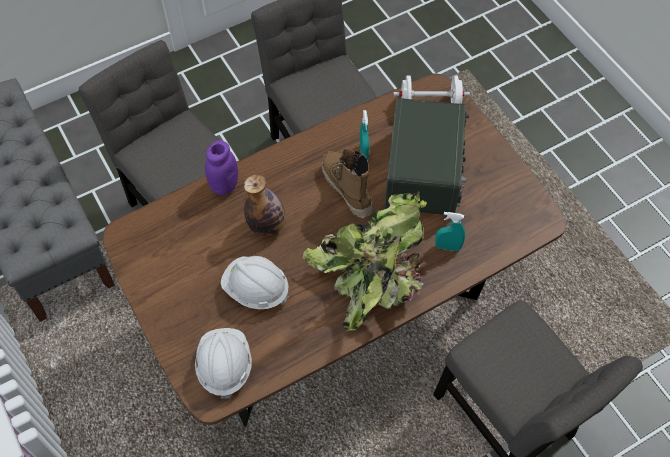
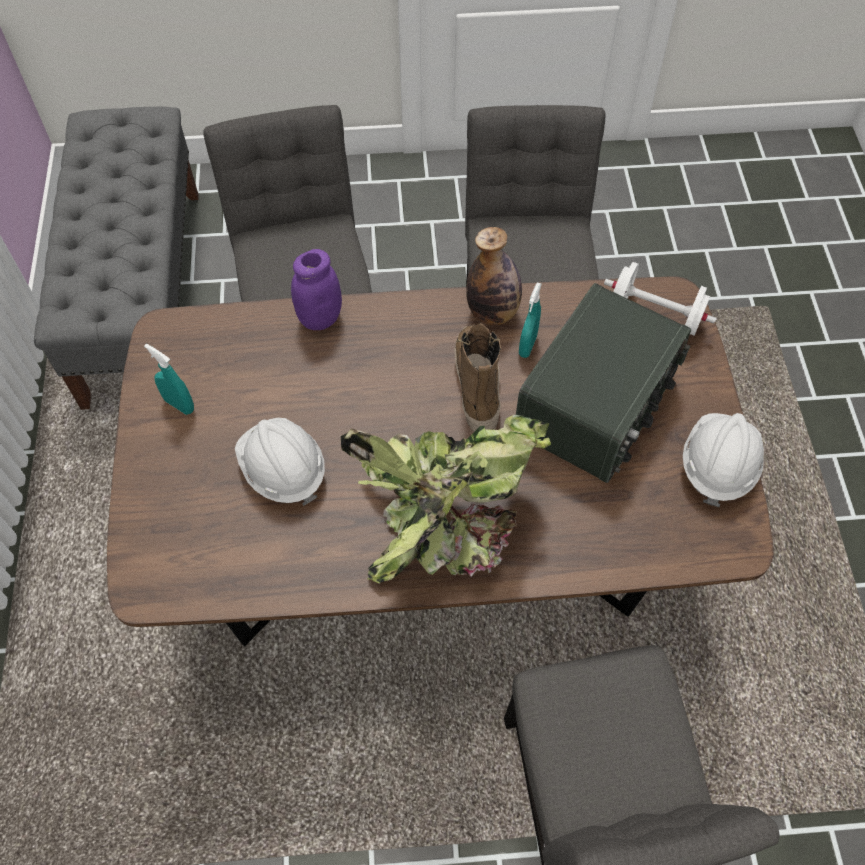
camera: 25 degrees right, 0 degrees up
(224, 366) = (185, 555): white hard hat -> white hard hat (717, 466)
(267, 226) = (344, 392): bottle -> bottle (493, 312)
(448, 247) = (575, 523): turquoise spray bottle -> turquoise spray bottle (179, 405)

